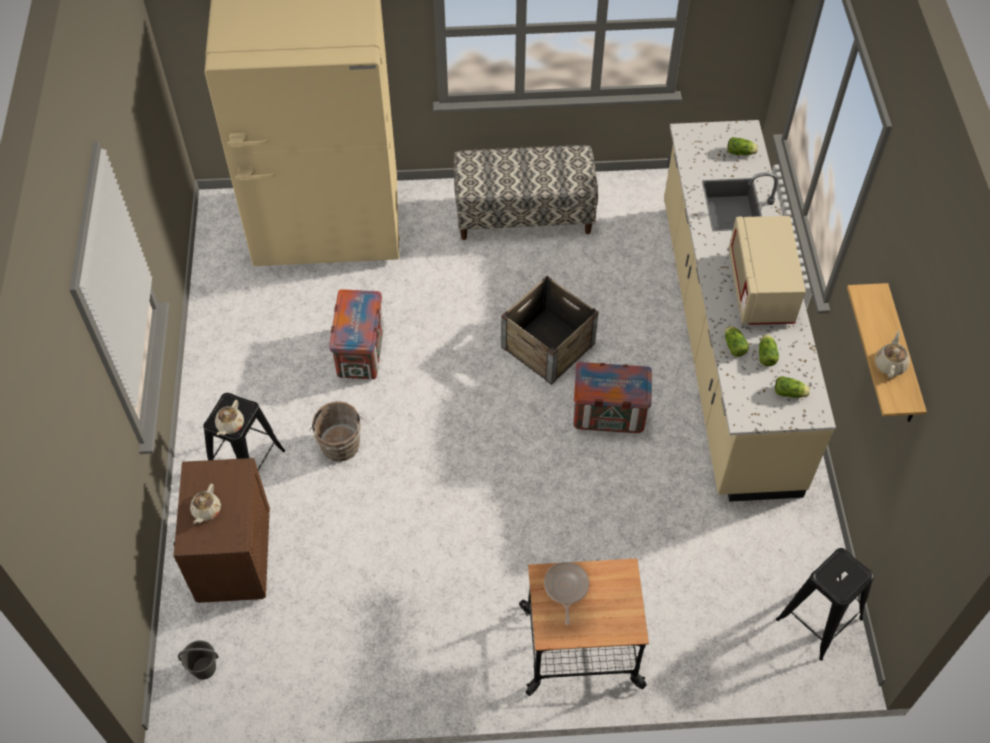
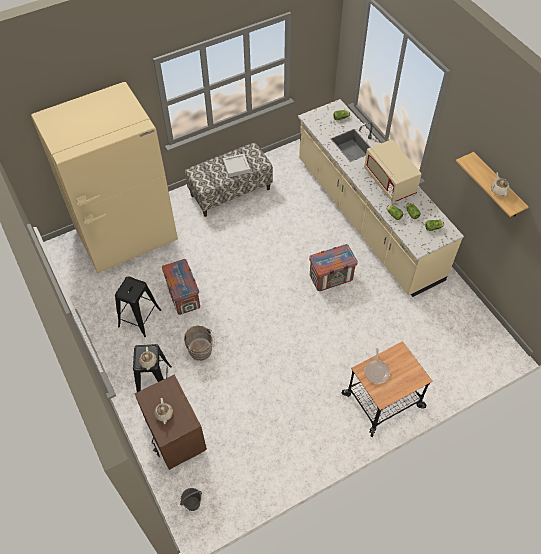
camera: 25 degrees left, 0 degrees up
(537, 176) = (236, 167): none -> grey tray
(548, 345) = (281, 254): crate -> none
(566, 588) = (376, 371): frying pan -> frying pan turned 150 degrees counterclockwise
(819, 618) = (485, 336): black stool -> black stool (140, 318)

